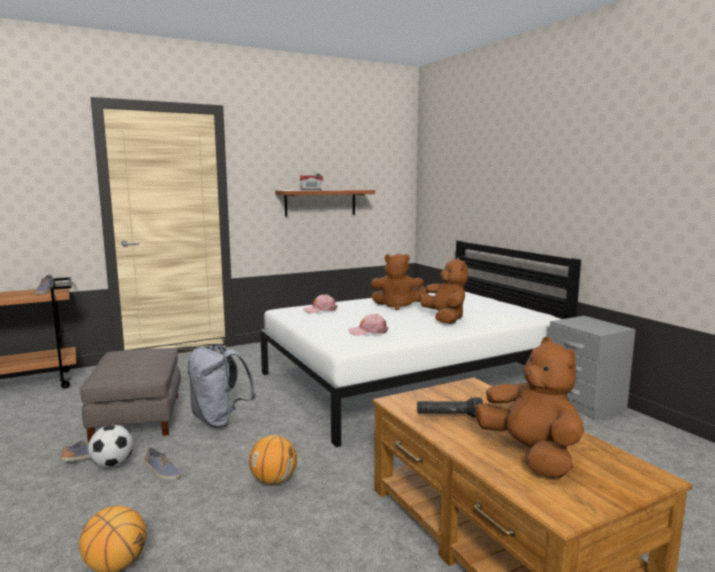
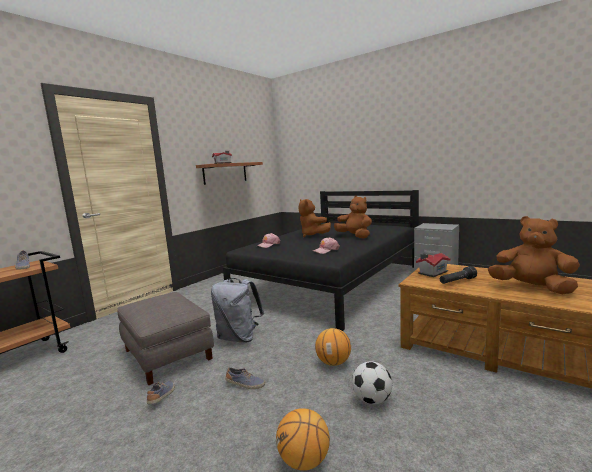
camera: 25 degrees left, 0 degrees up
(112, 464) = (194, 393): football -> football (372, 400)
(397, 306) = (313, 235): brown plush toy -> brown plush toy turned 75 degrees clockwise
(410, 380) = (331, 282): white bed -> black bed
(444, 395) = (431, 272): none -> toy house

